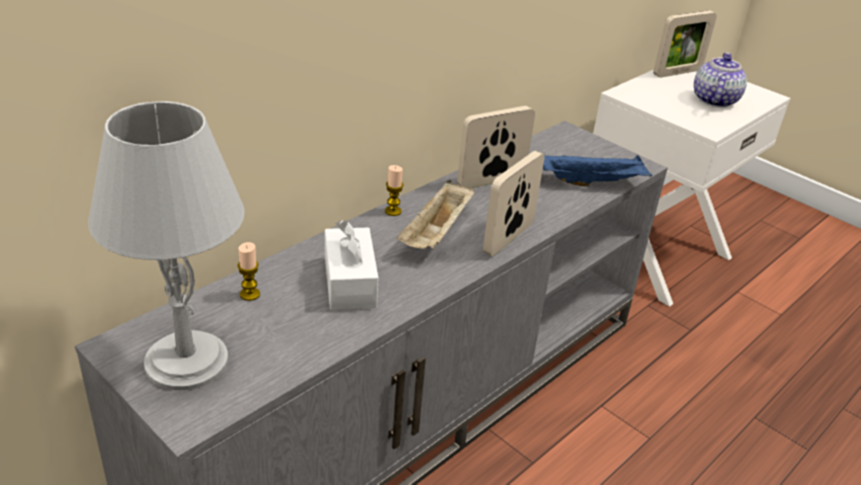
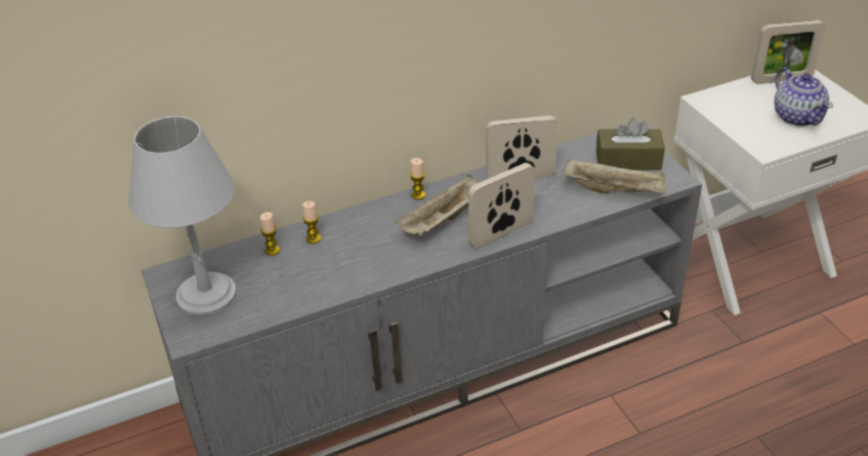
camera: 25 degrees right, 5 degrees up
(295, 273) = (313, 239): none -> candle
(350, 282) = (350, 252): white tissue box -> none
(586, 154) = (628, 160): none -> brown tissue box
(592, 182) = (615, 190): blue tray -> beige tray
(714, 100) = (797, 116): teapot -> teapot turned 120 degrees clockwise

